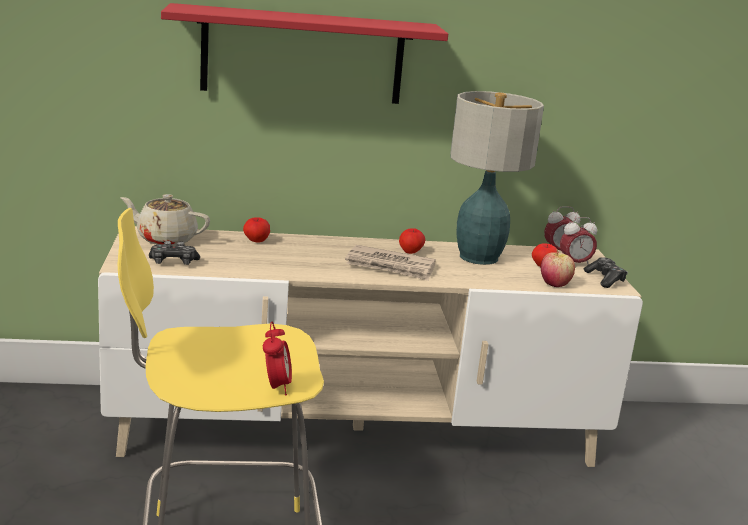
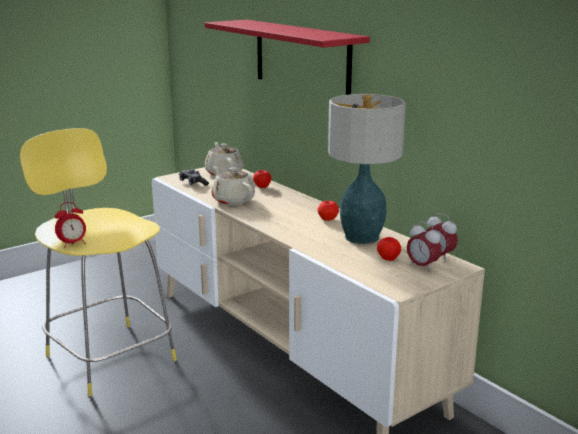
camera: 60 degrees right, 0 degrees up
(278, 265) = (232, 200): none -> beige teapot
(390, 266) = (287, 221): newspaper -> none
(554, 284) = (357, 269): apple -> none
(605, 279) = (408, 283): game controller -> none

